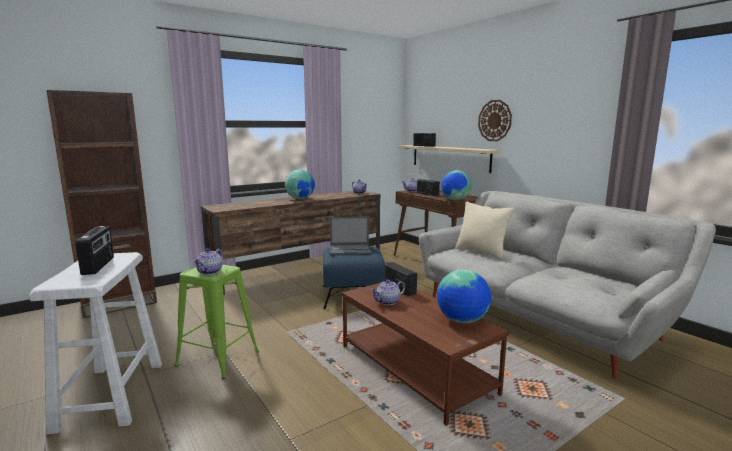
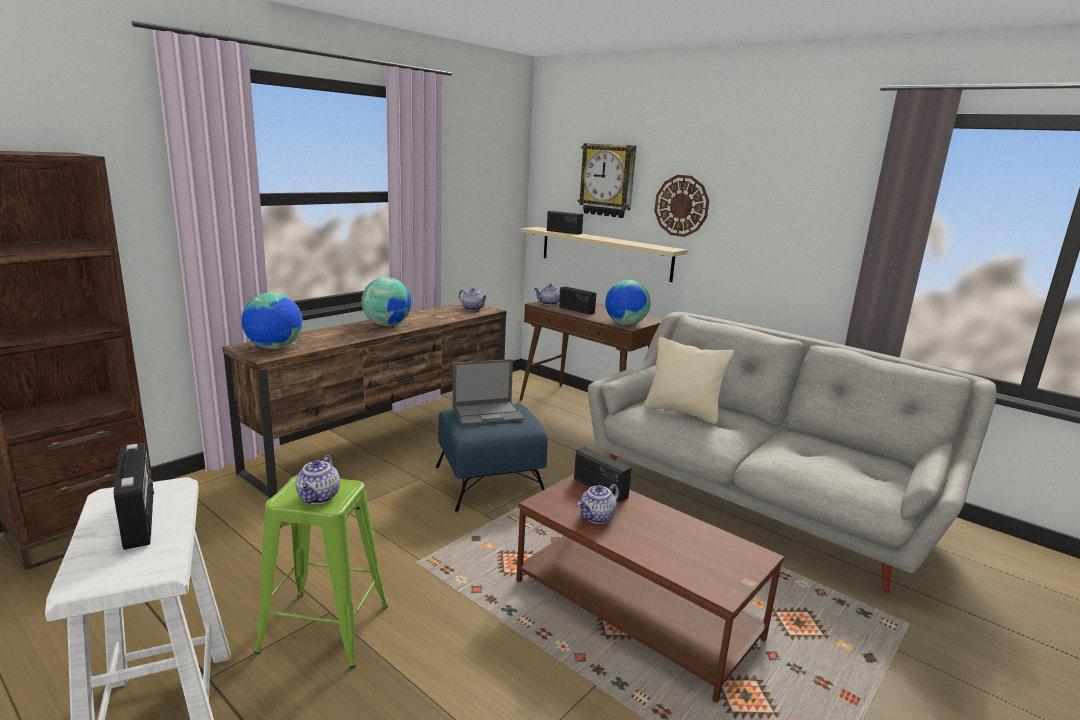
camera: 15 degrees left, 5 degrees up
(450, 110) = (607, 180): none -> wall clock
(462, 321) = (717, 544): globe -> globe (274, 348)

